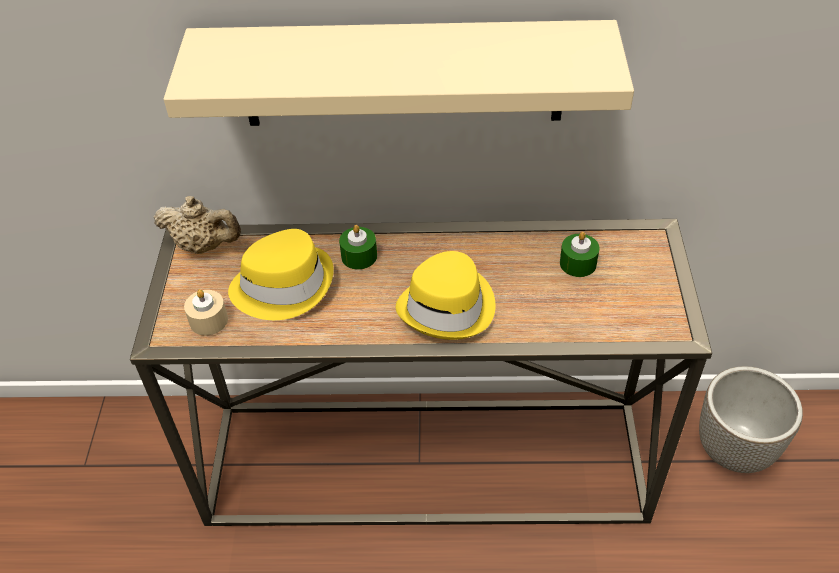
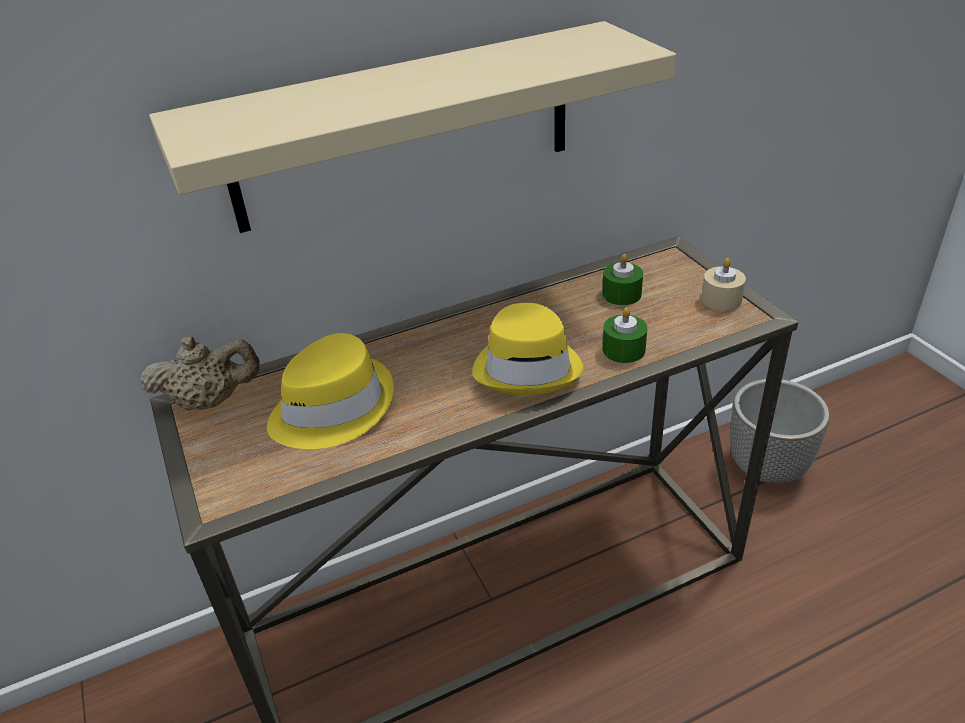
camera: 25 degrees left, 10 degrees down
(208, 320) = (264, 470): beige candle -> beige candle (721, 299)
(359, 256) = (399, 356): green candle -> green candle (623, 349)

